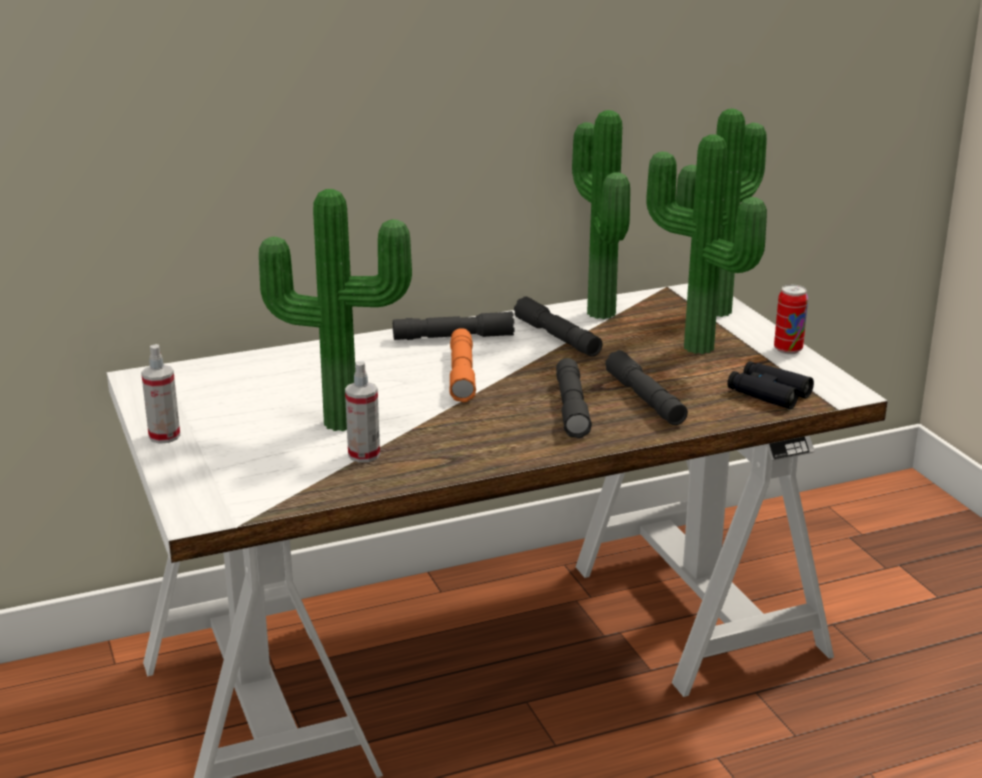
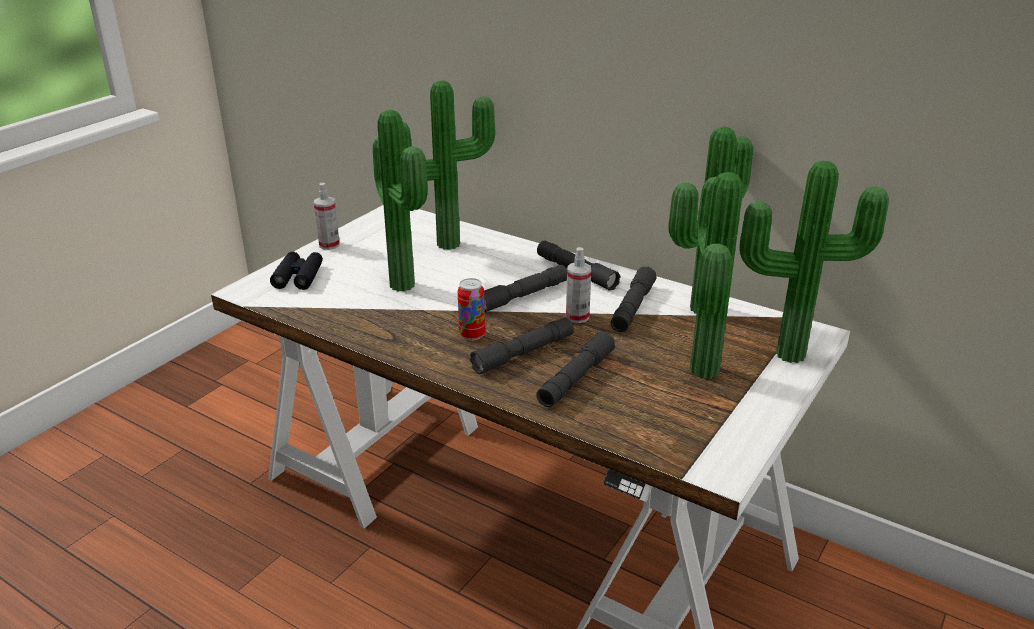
camera: 55 degrees right, 5 degrees up
(279, 373) = (447, 242): none -> potted plant
(364, 455) = (367, 308): spray bottle -> spray bottle (577, 317)
(462, 374) = (523, 296): orange flashlight -> grey flashlight
(768, 393) = (663, 432): black binoculars -> black binoculars (298, 276)
(788, 350) = (766, 414): can -> can (472, 335)

